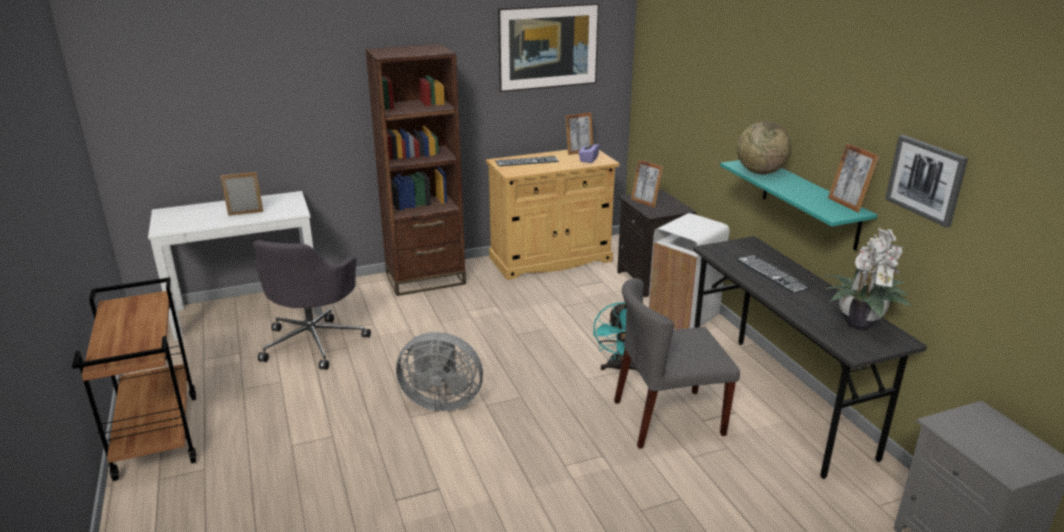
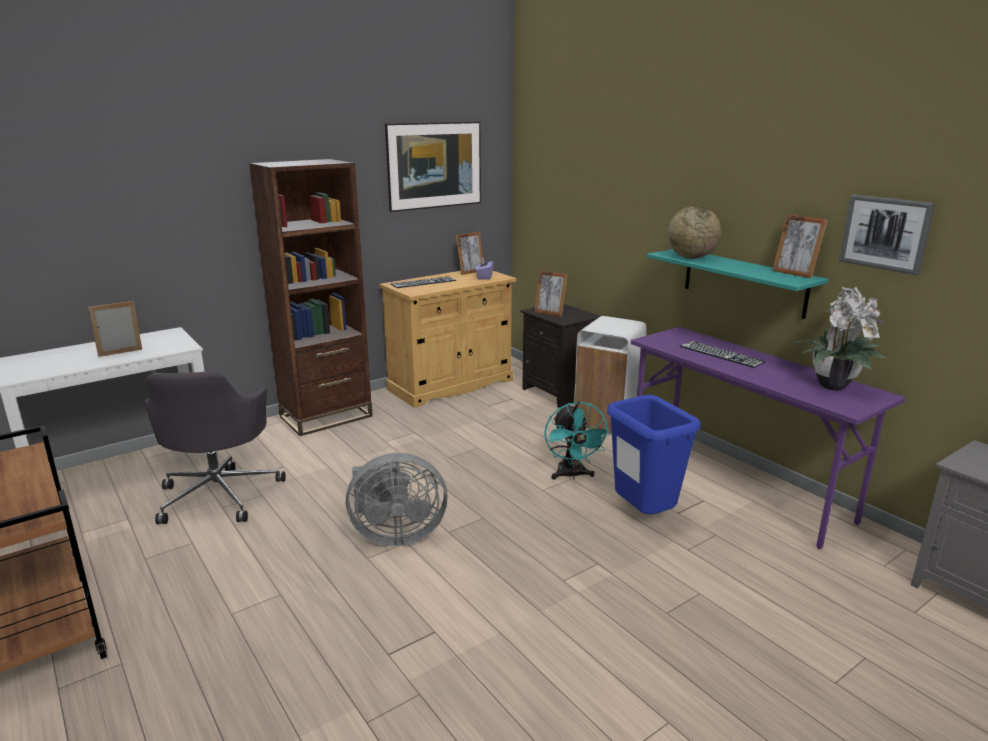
camera: 15 degrees left, 5 degrees down
(667, 418) = (643, 516): grey chair -> blue trash can
(778, 402) = (737, 485): grey desk -> purple desk

